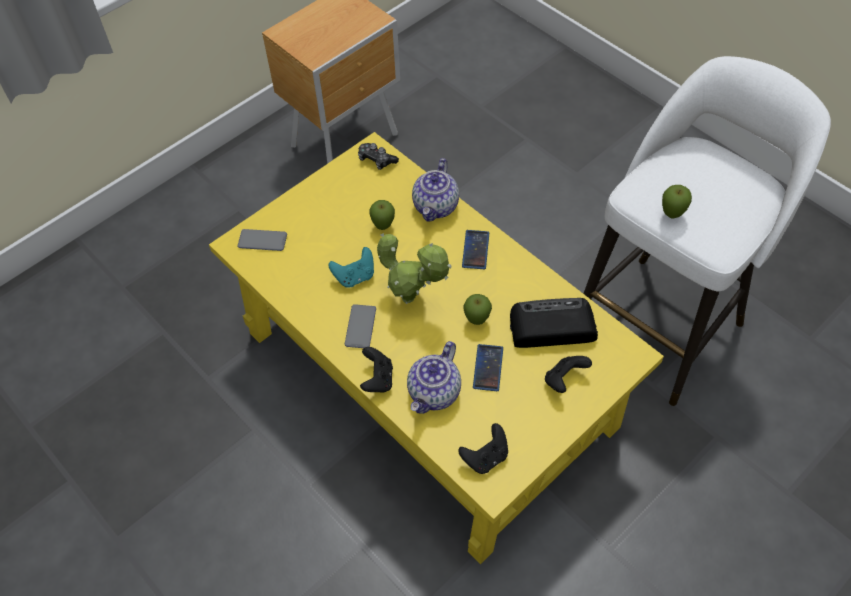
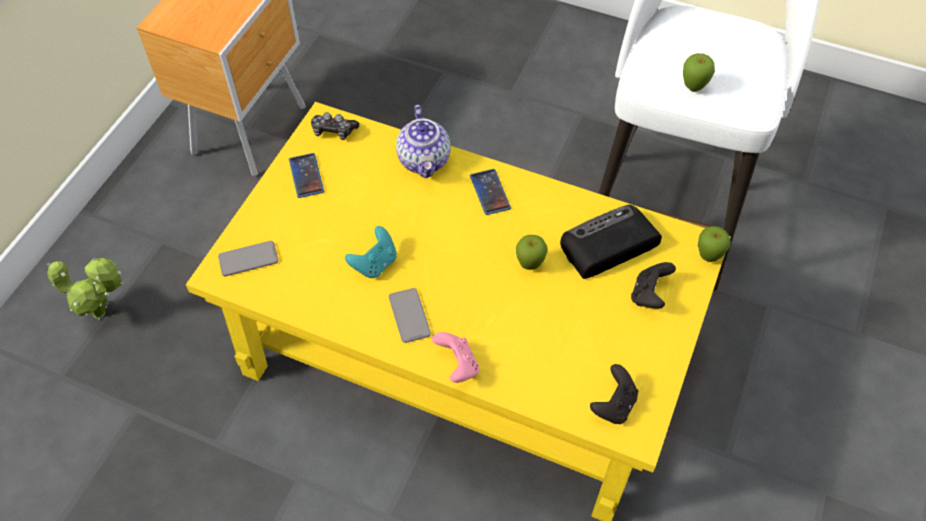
camera: 25 degrees left, 0 degrees up
(377, 379) = (457, 365): black game controller -> pink game controller
(383, 226) = (378, 199): apple -> apple (708, 257)
(412, 299) = (451, 267): potted plant -> potted plant (104, 313)
(434, 393) = (526, 357): teapot -> none
(488, 368) = (567, 310): phone -> phone (306, 176)

